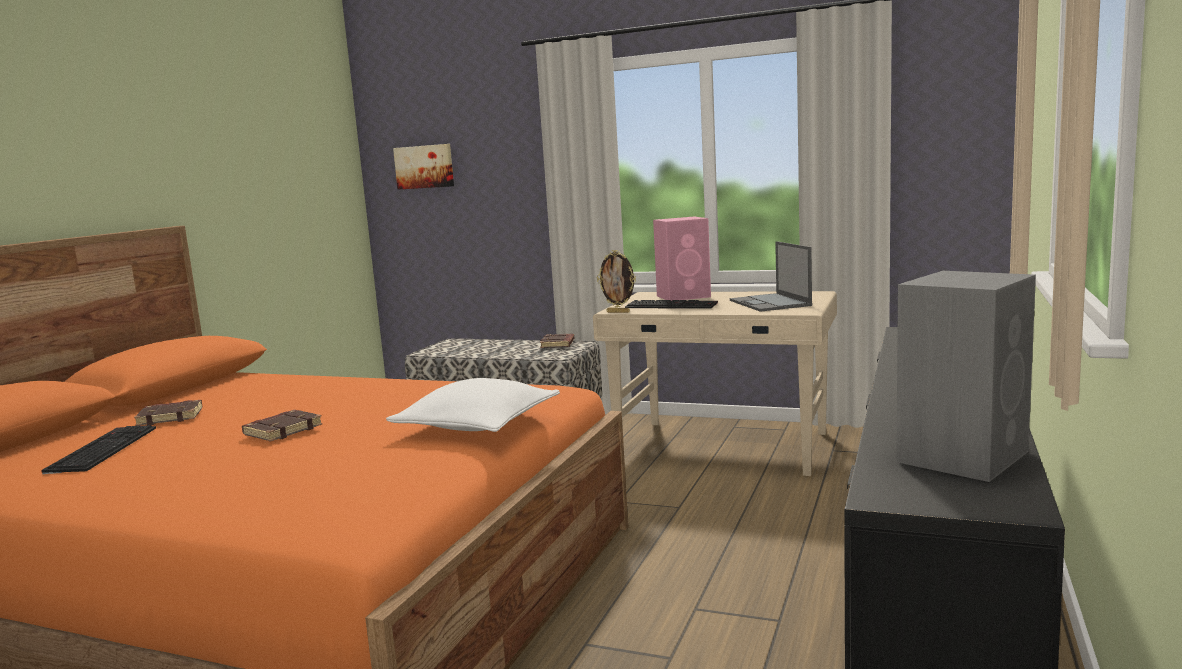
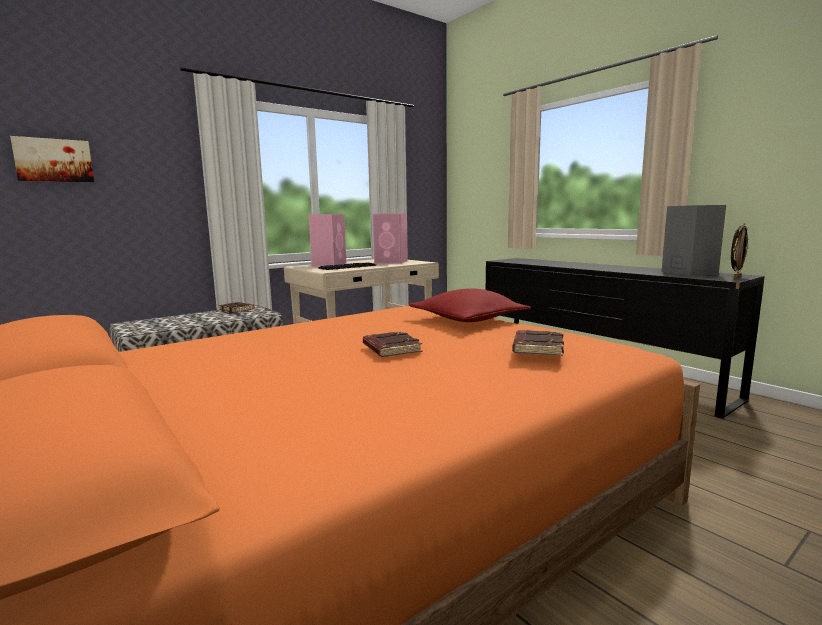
camera: 60 degrees left, 0 degrees up
(102, 449) = (284, 410): keyboard -> none
(171, 417) = (214, 383): brown book -> brown book (536, 348)
(477, 424) = (467, 319): white pillow -> red pillow
(618, 312) = (335, 271): picture frame -> picture frame (735, 277)
(770, 303) = (392, 262): laptop -> pink speaker

